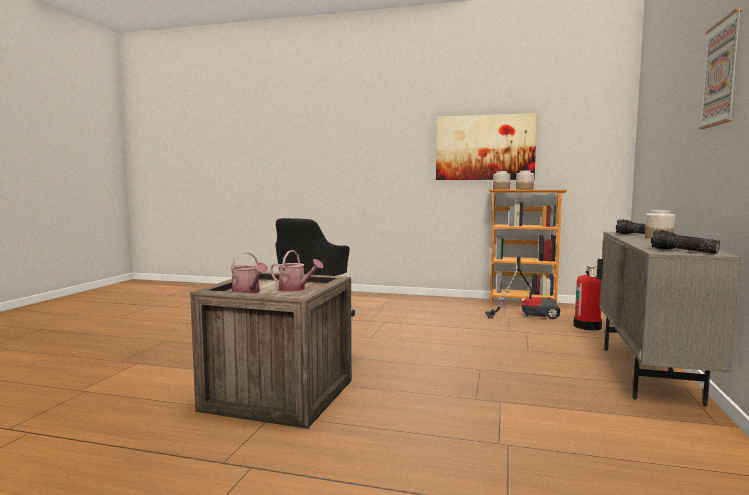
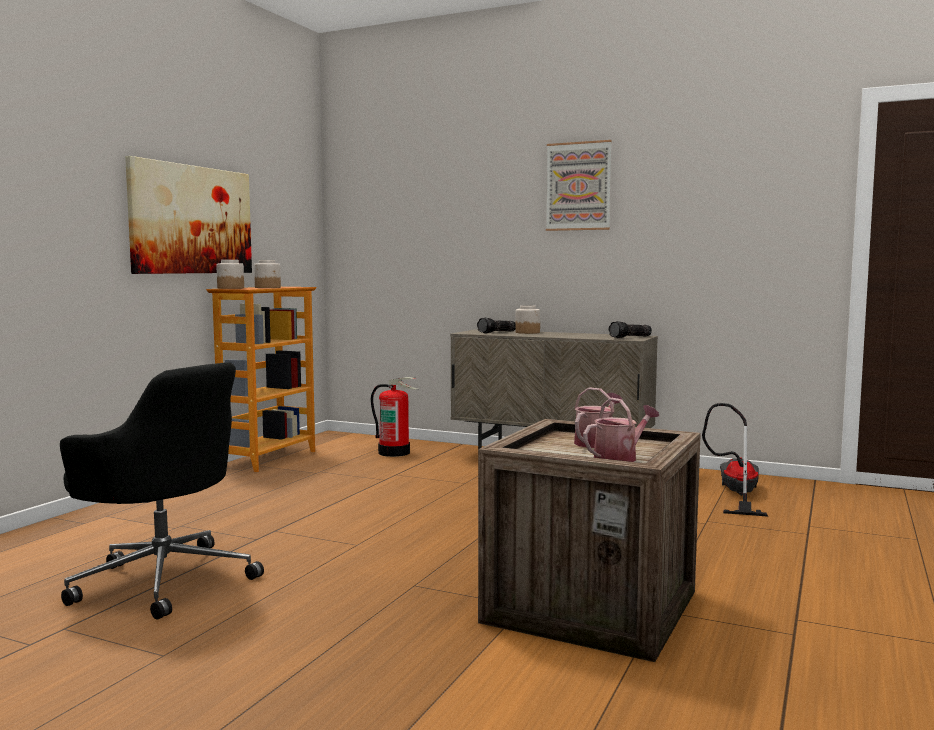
camera: 80 degrees left, 0 degrees up
(528, 315) = (324, 464): vacuum cleaner -> vacuum cleaner (735, 494)

